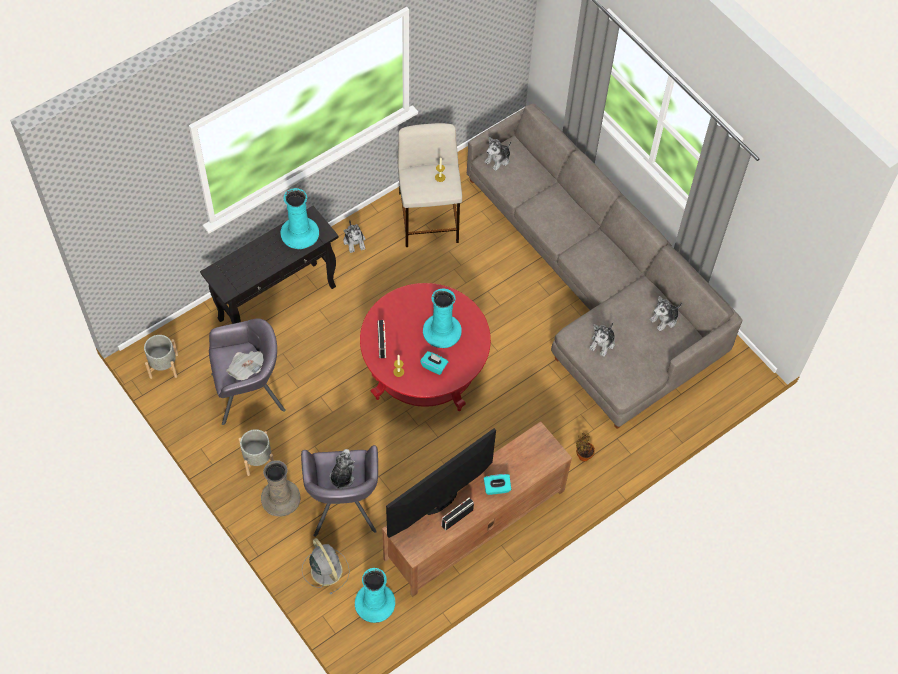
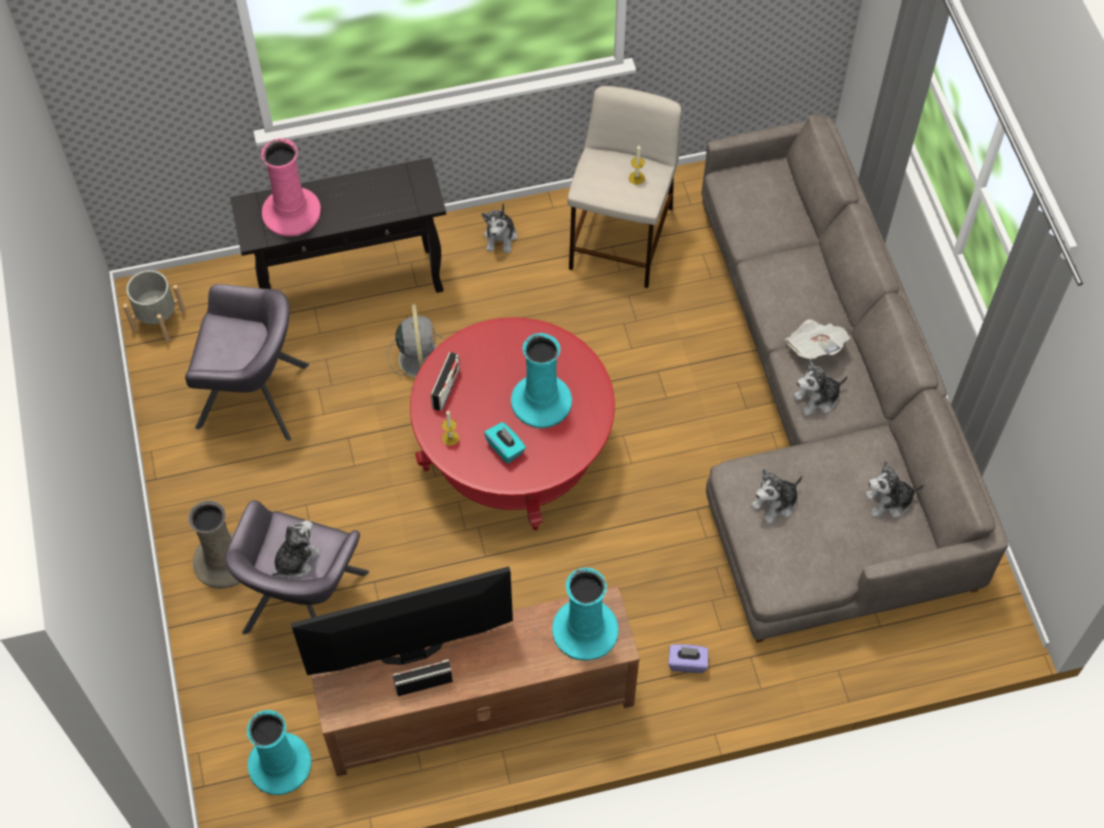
camera: 25 degrees right, 0 degrees up
(243, 268) = (291, 212): none -> pink vase
(246, 369) = (240, 358): newspaper -> newspaper (814, 346)
(258, 460) = (220, 495): grey planter -> none
(300, 233) = (393, 190): turquoise vase -> turquoise vase (585, 630)
(325, 569) = (235, 687): grey fan -> grey fan (420, 357)
(497, 488) = (504, 662): turquoise tissue box -> none
(498, 159) = (744, 183): plush toy -> plush toy (817, 398)
(583, 455) = (687, 662): potted plant -> purple tissue box

